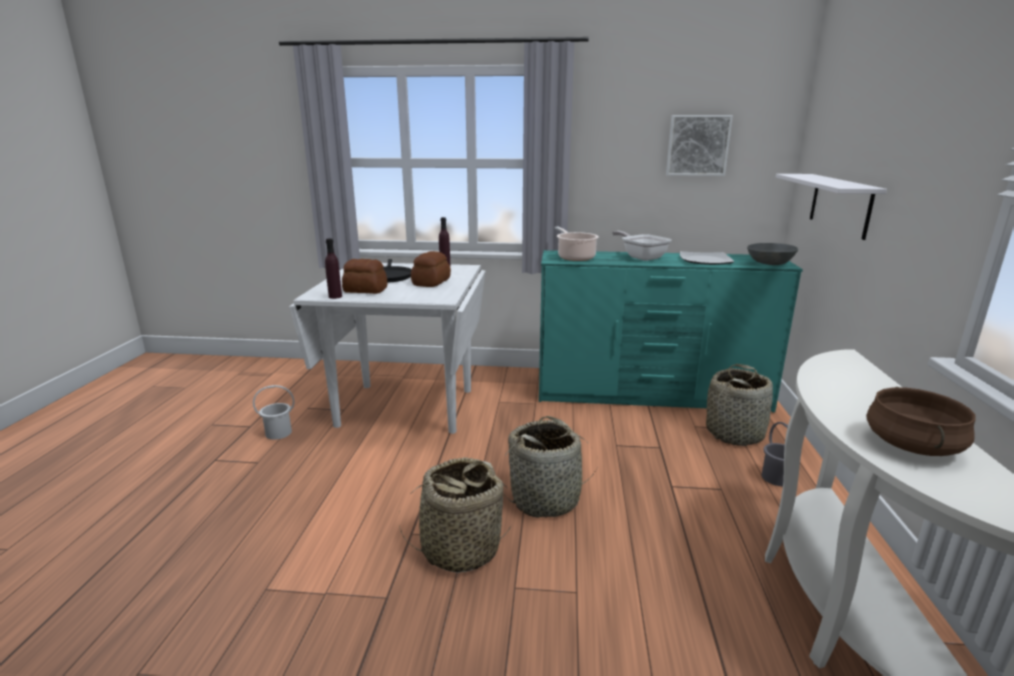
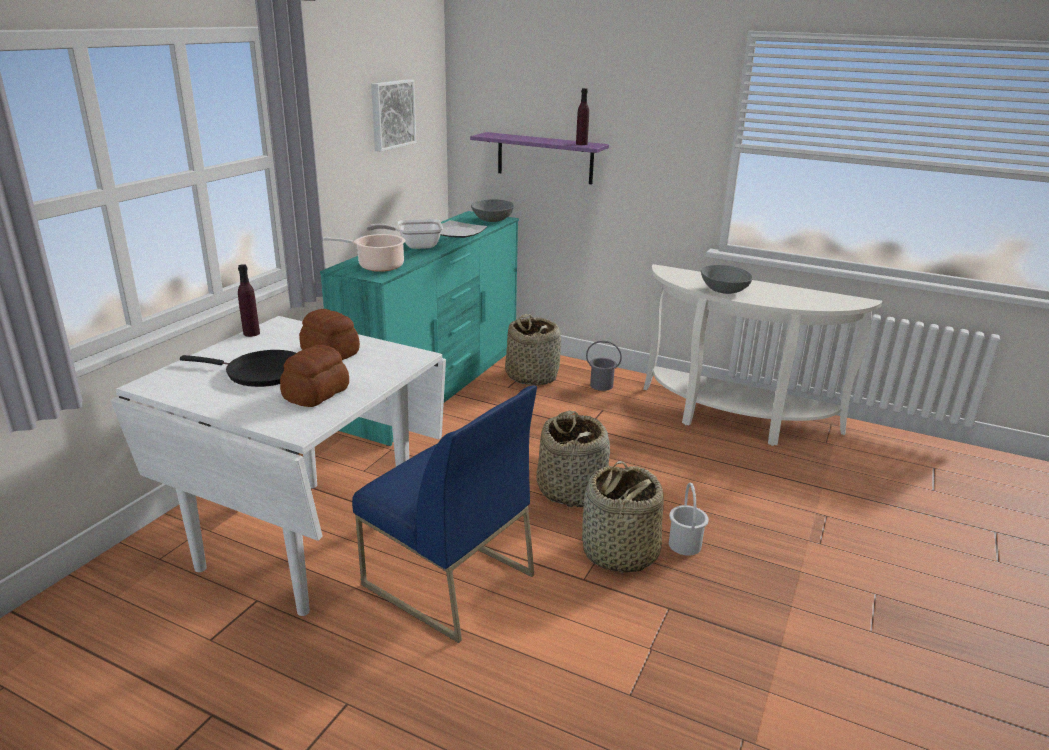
camera: 70 degrees left, 5 degrees up
(278, 433) = (269, 678): white bucket -> white bucket (684, 545)
(335, 296) = (325, 415): purple bottle -> purple bottle (581, 144)
(385, 466) = (446, 580): none -> blue chair
(836, 396) = (723, 290): none -> grey bowl
(840, 204) = (545, 158): white shelf -> purple shelf
(911, 445) = (787, 296): brown cooking pot -> none

